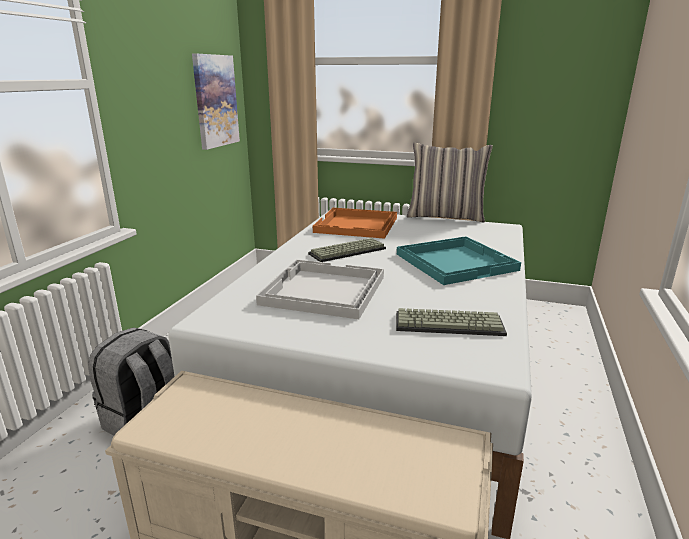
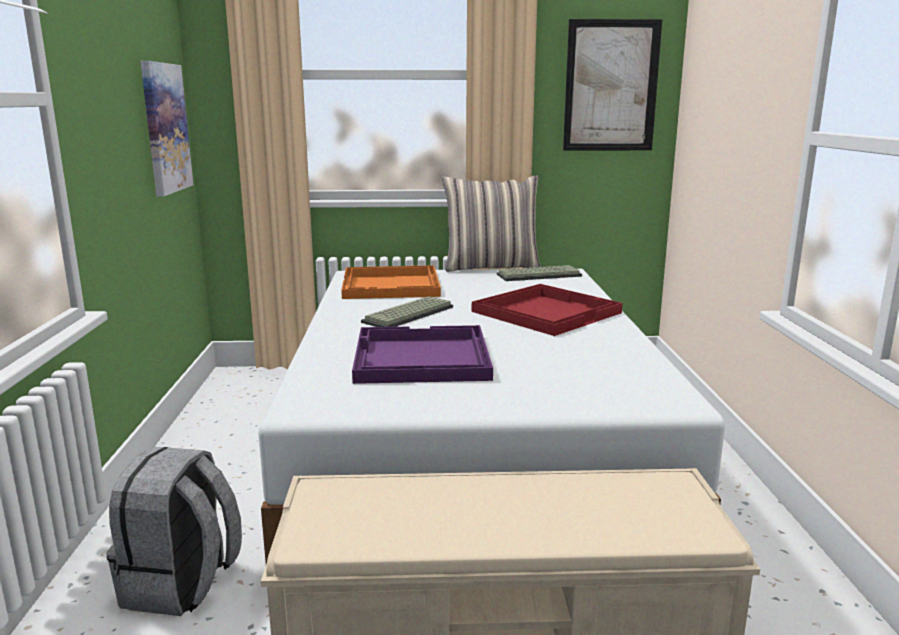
camera: 20 degrees left, 5 degrees down
(322, 290) = (420, 358): white tray -> purple tray
(449, 323) = (595, 370): keyboard -> keyboard (539, 275)
(455, 261) = (546, 311): turquoise tray -> red tray
(566, 69) = (611, 86): none -> picture

